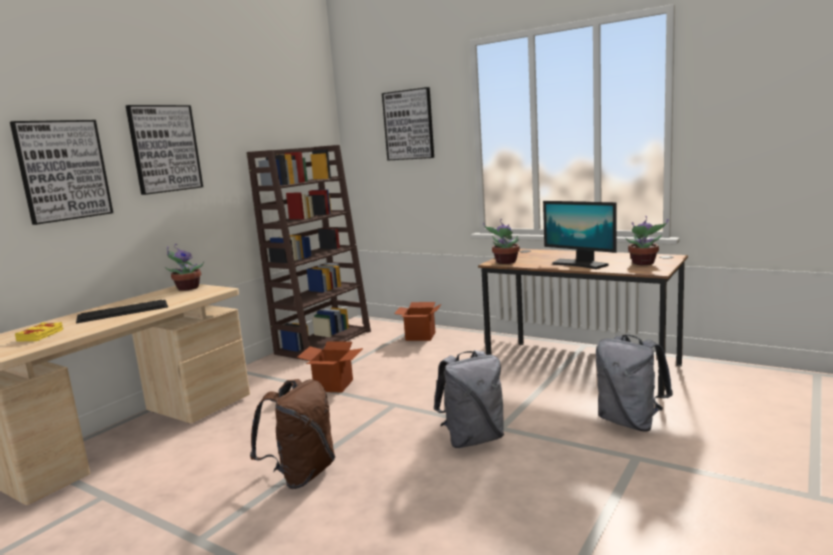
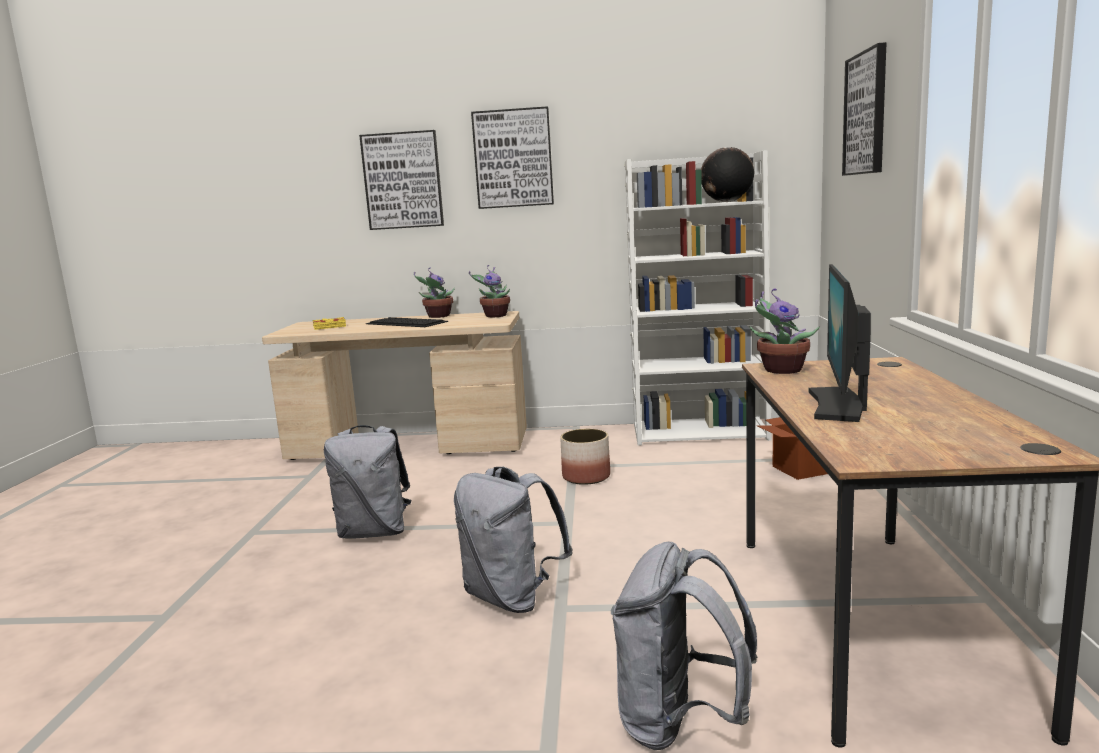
camera: 60 degrees right, 0 degrees up
(302, 475) = (374, 532): brown backpack -> grey backpack
(315, 179) = (726, 202): none -> globe
(324, 342) = (700, 432): brown bookcase -> white bookcase
(333, 385) = (586, 477): cardboard box -> planter
(643, 263) = (925, 441): potted plant -> potted plant (437, 316)

